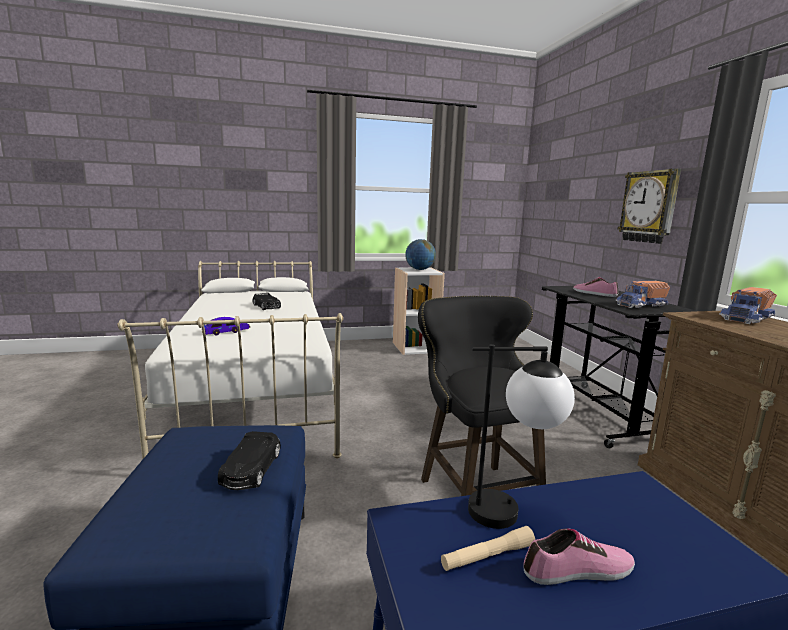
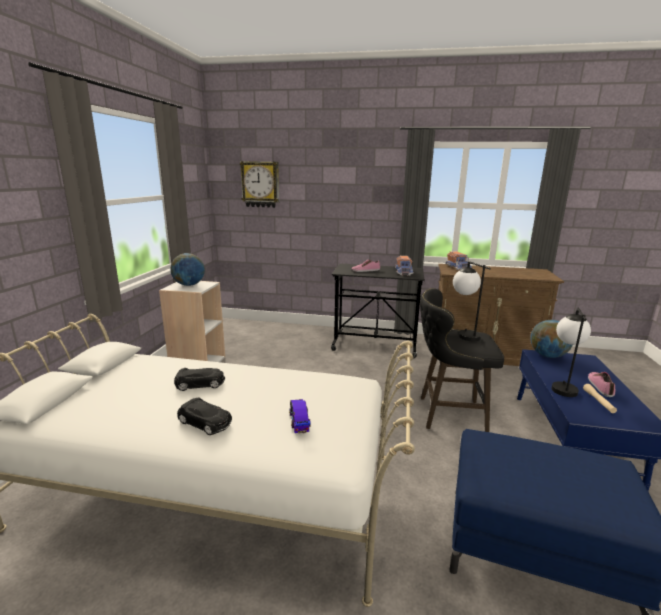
camera: 65 degrees left, 5 degrees up
(251, 469) = (548, 452): black toy car -> black toy car (205, 422)
(503, 372) = (463, 334): none -> table lamp
(649, 207) = (359, 207): wall clock -> wall clock (260, 184)
(656, 501) = (548, 356): none -> globe

